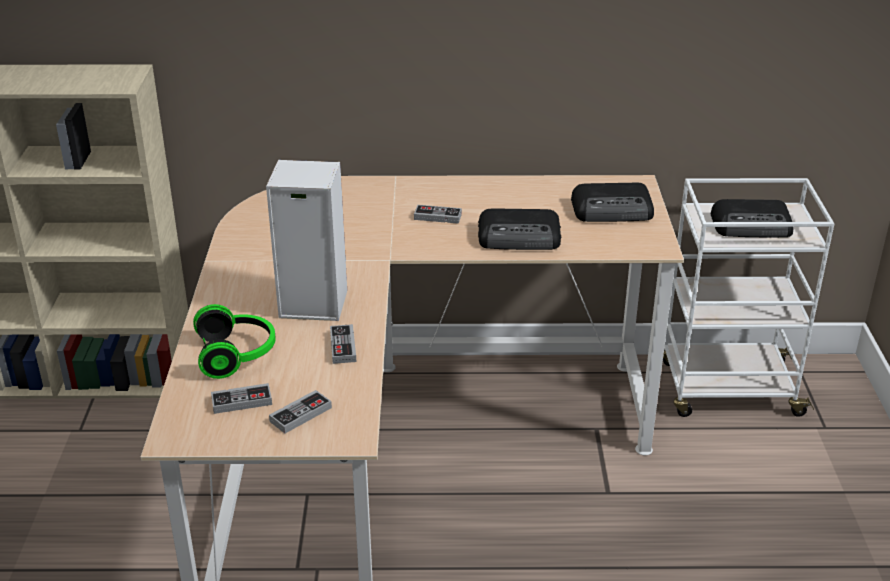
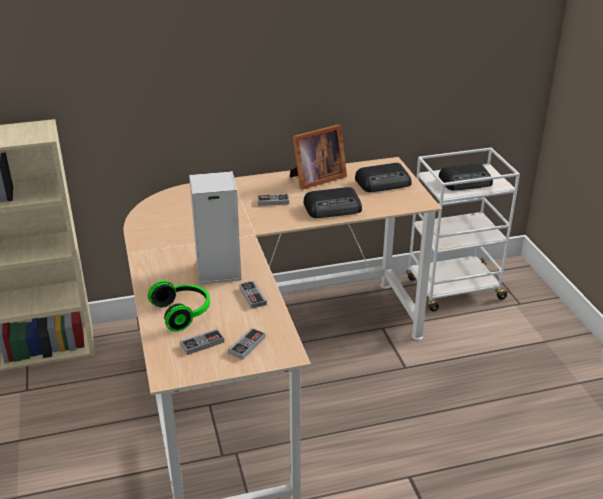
camera: 15 degrees left, 0 degrees up
(514, 192) = (315, 179): none -> picture frame

